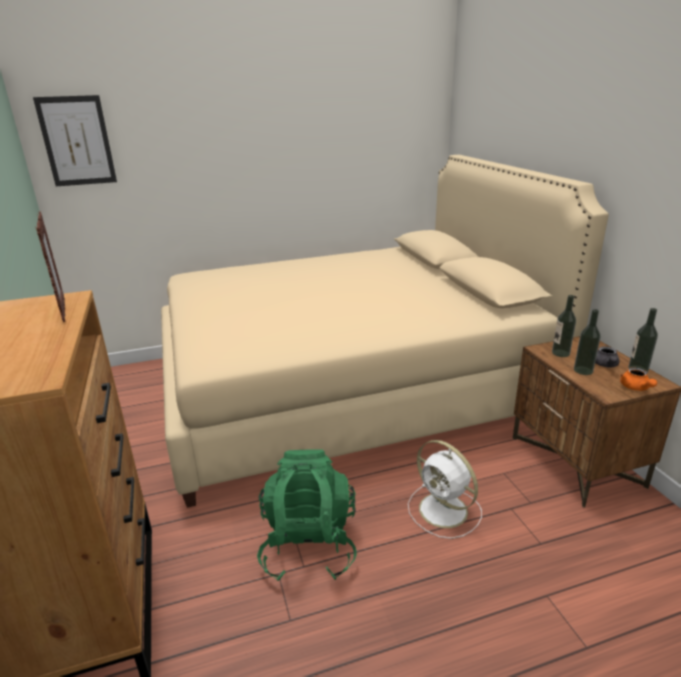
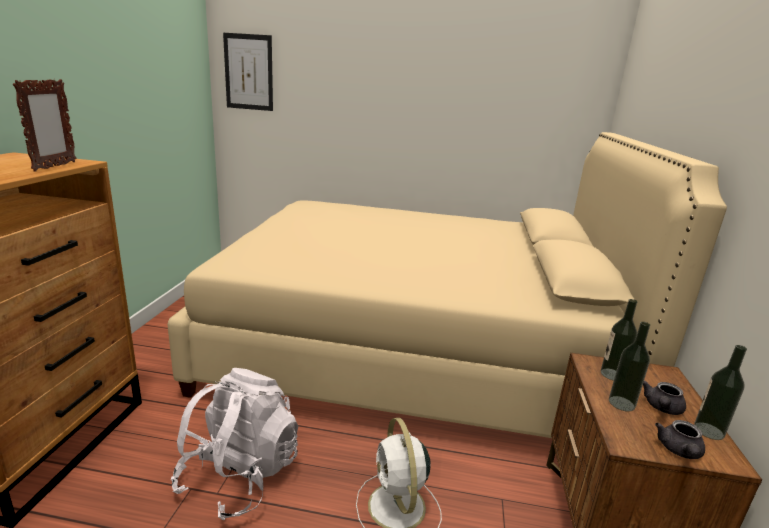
camera: 25 degrees right, 5 degrees down
(308, 545) = (239, 476): green backpack -> white backpack
(635, 388) = (679, 451): orange teapot -> grey teapot

